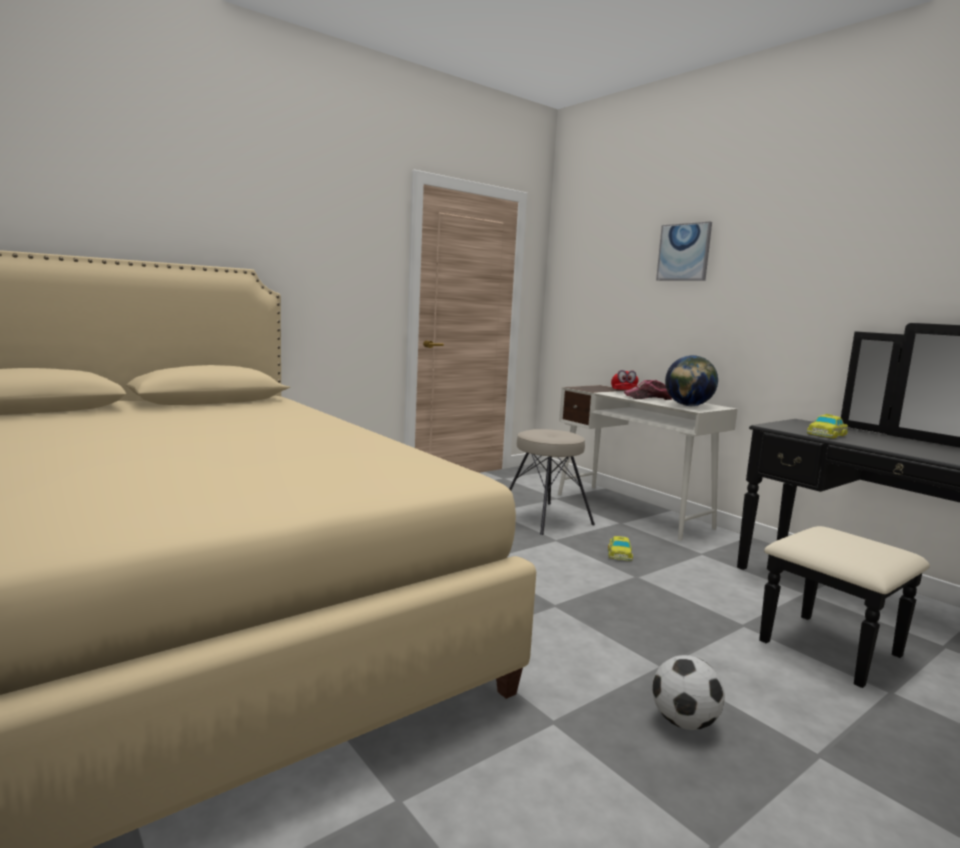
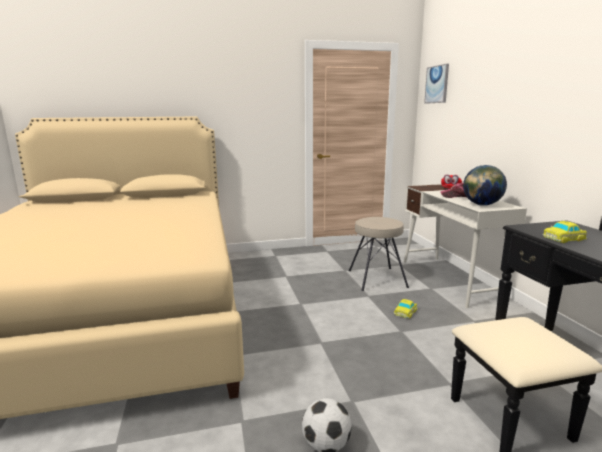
camera: 25 degrees right, 5 degrees up
(684, 252) = (498, 79): picture -> picture (437, 84)

